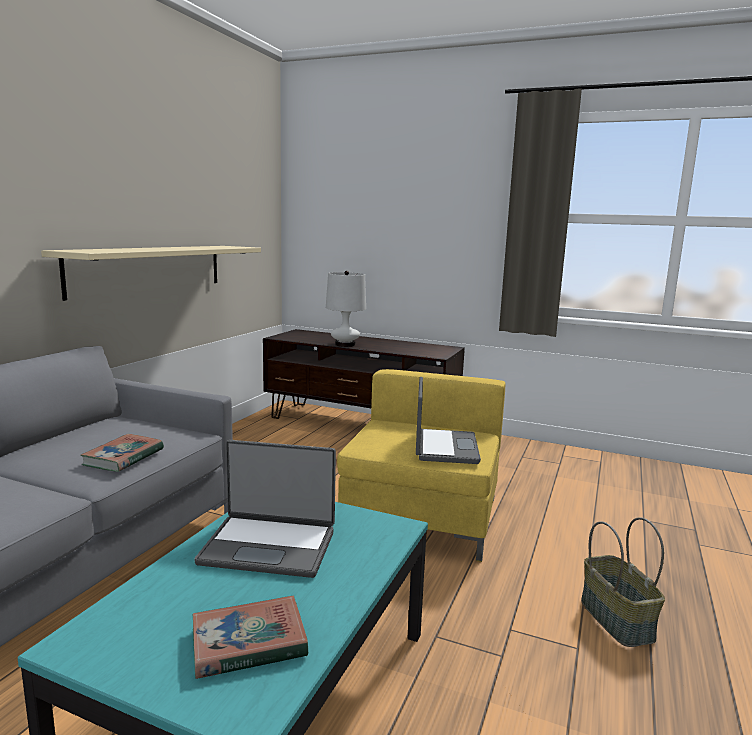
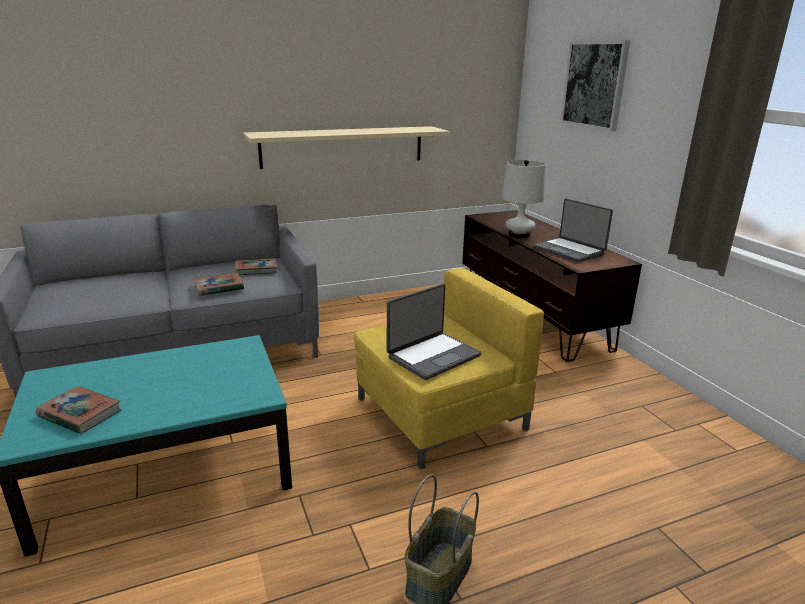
camera: 45 degrees right, 10 degrees up
(128, 429) = (256, 270): none -> book
(269, 546) = (184, 372): laptop -> laptop (569, 251)
(383, 203) = (594, 84): none -> picture

